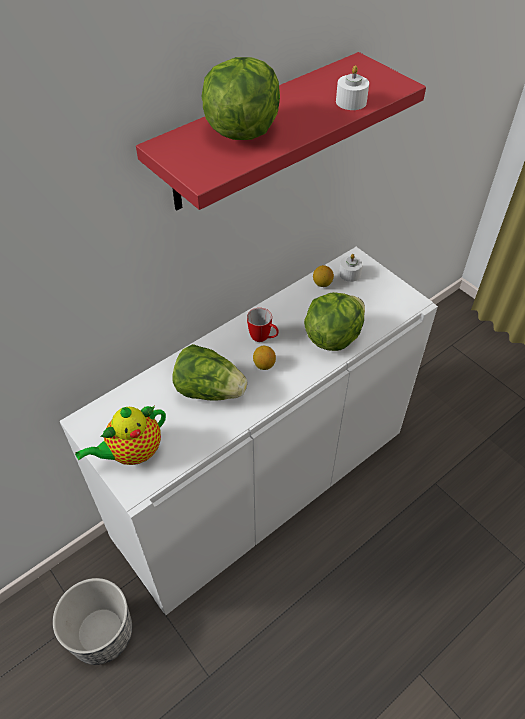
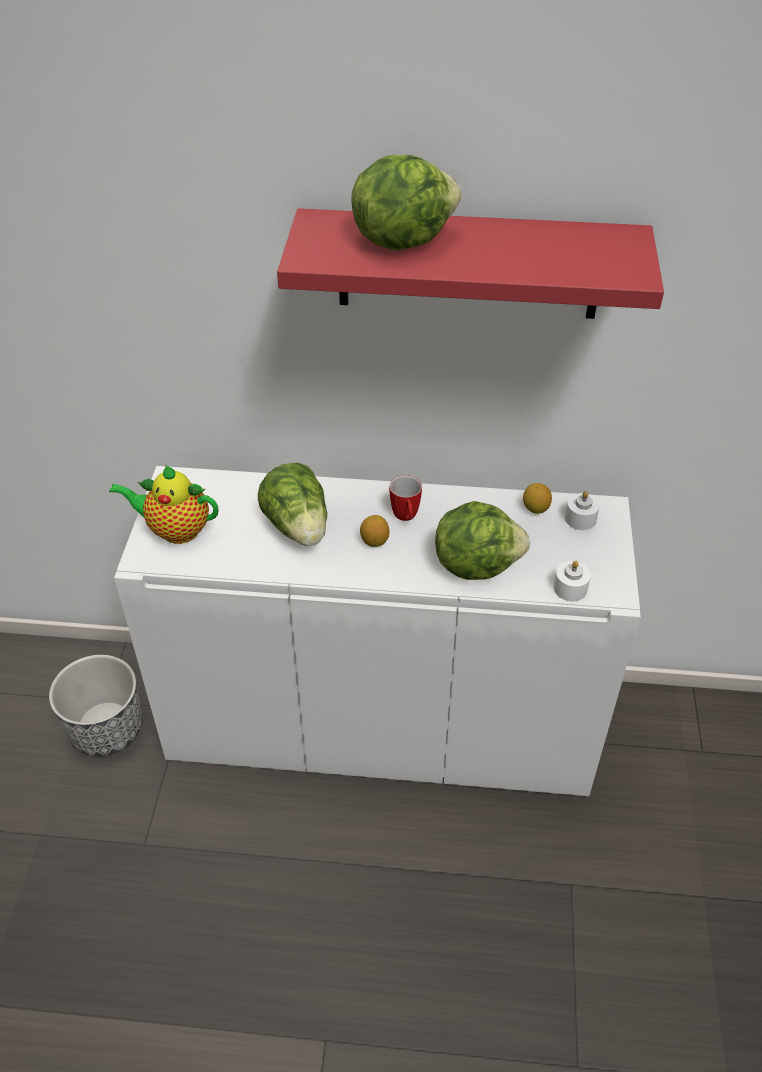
camera: 45 degrees right, 5 degrees down
(351, 102) = (550, 266): white candle -> white candle (570, 588)

